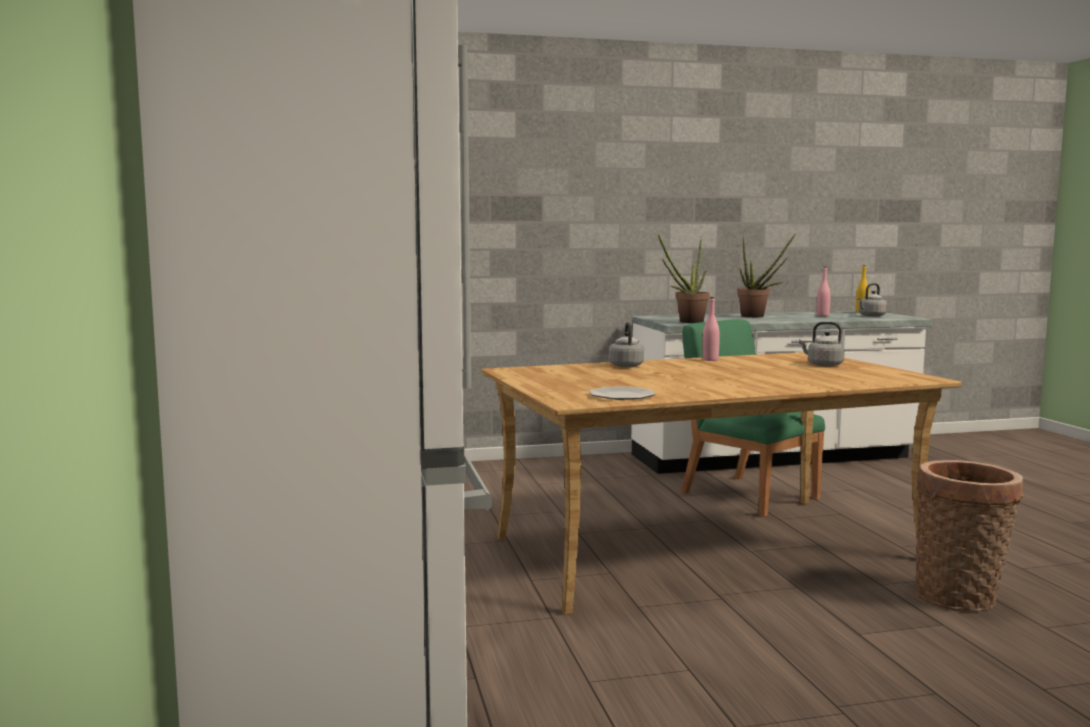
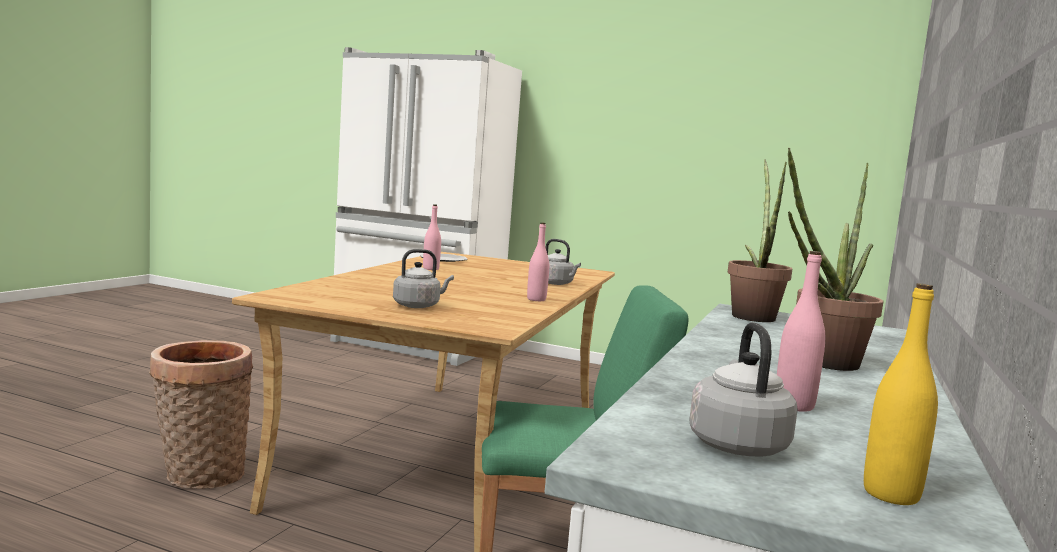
camera: 125 degrees right, 0 degrees up
(696, 386) = (431, 269): none -> pink bottle

